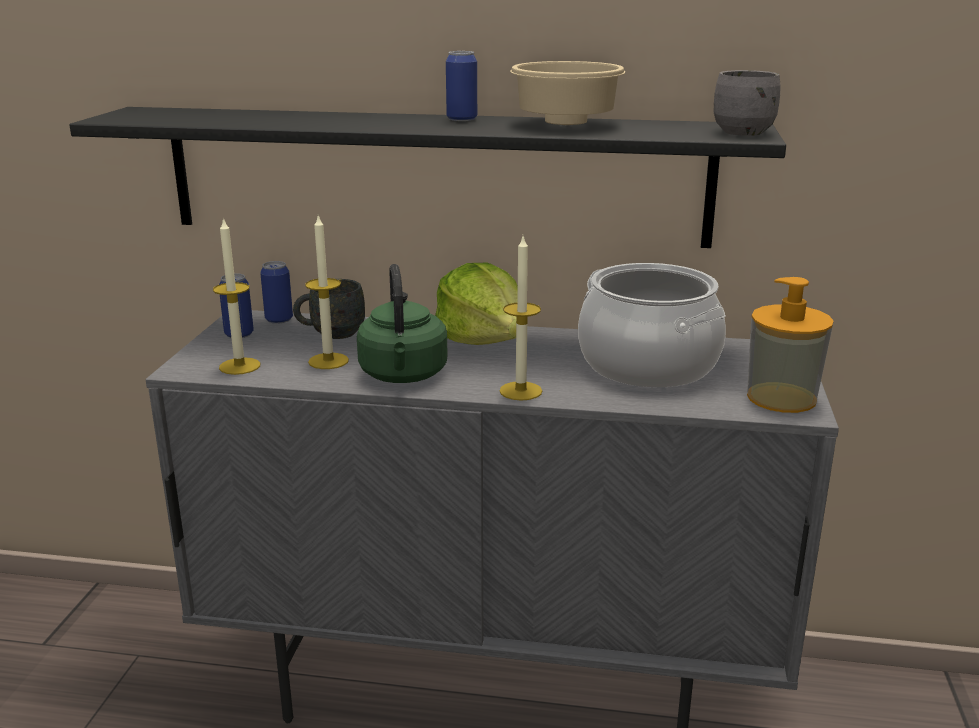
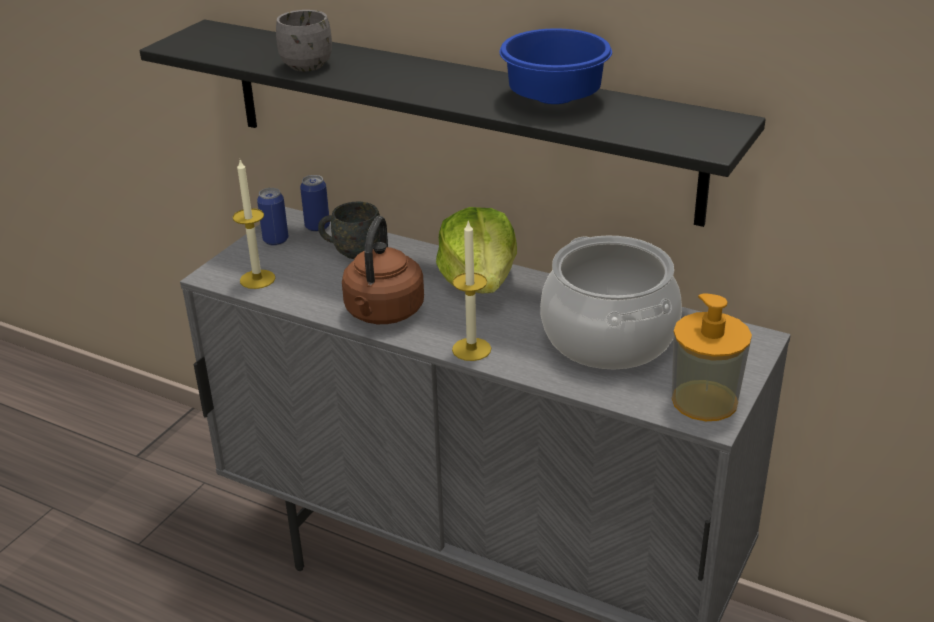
camera: 20 degrees right, 10 degrees up
(328, 361) = (331, 285): candle -> none
(403, 376) = (383, 313): green kettle -> brown kettle
(462, 119) = (467, 77): can -> none
(563, 123) = (553, 97): beige bowl -> blue bowl
(739, 130) = (709, 132): grey mug -> grey mug (309, 62)

